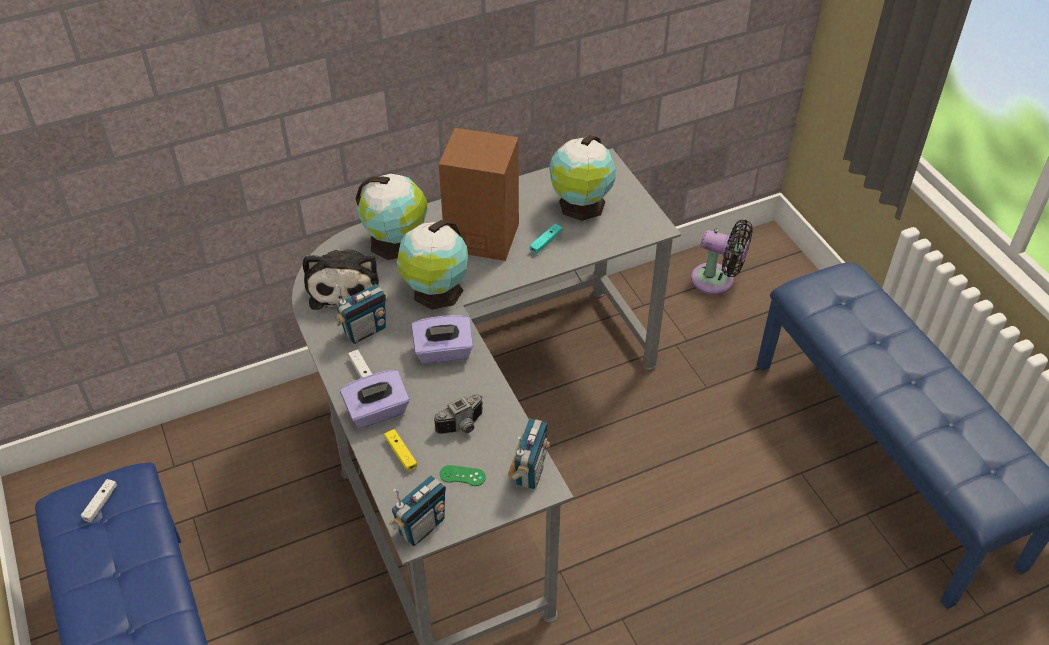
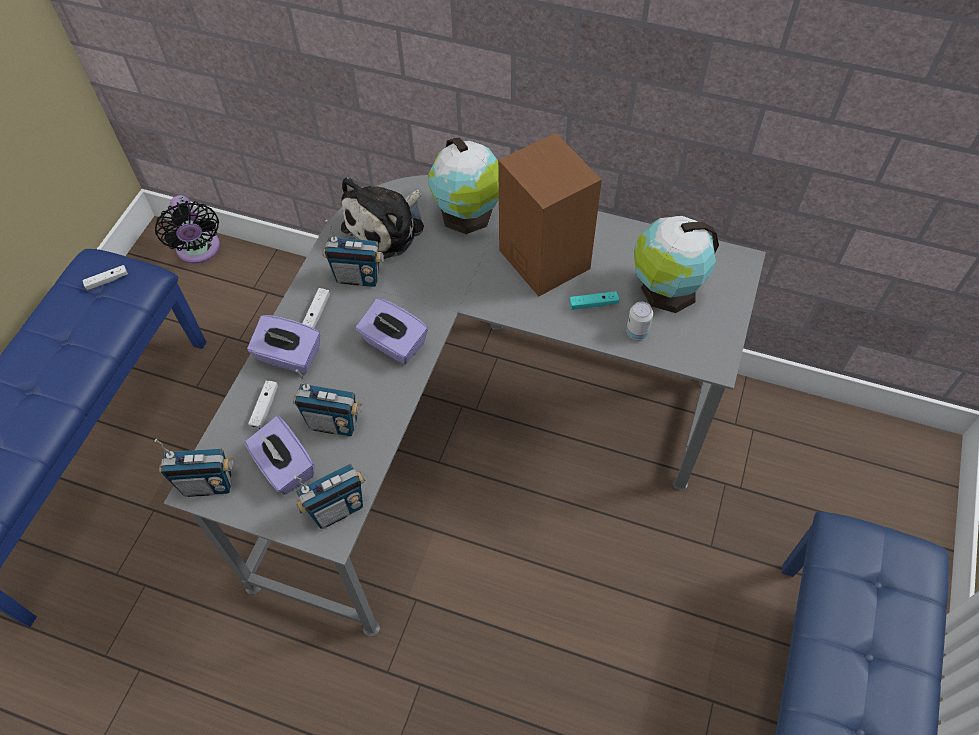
camera: 45 degrees right, 10 degrees up
(401, 453) = (265, 408): yellow game controller -> white game controller
(436, 293) = (448, 285): globe -> none
(462, 476) = (285, 467): green game controller -> purple tissue box
(463, 426) = (334, 423): camera -> radio
(591, 240) = (637, 332): none -> can
(717, 281) = (833, 453): black fan -> black fan (199, 251)

